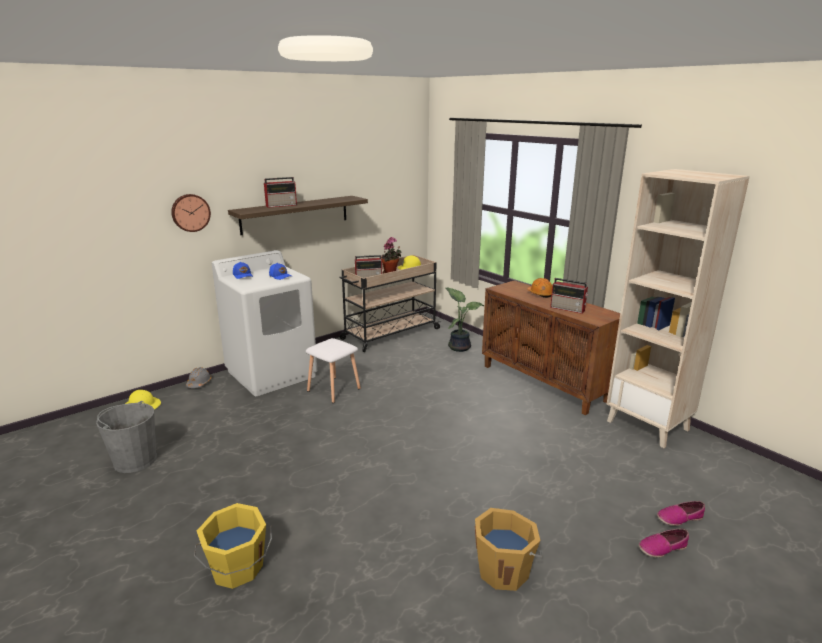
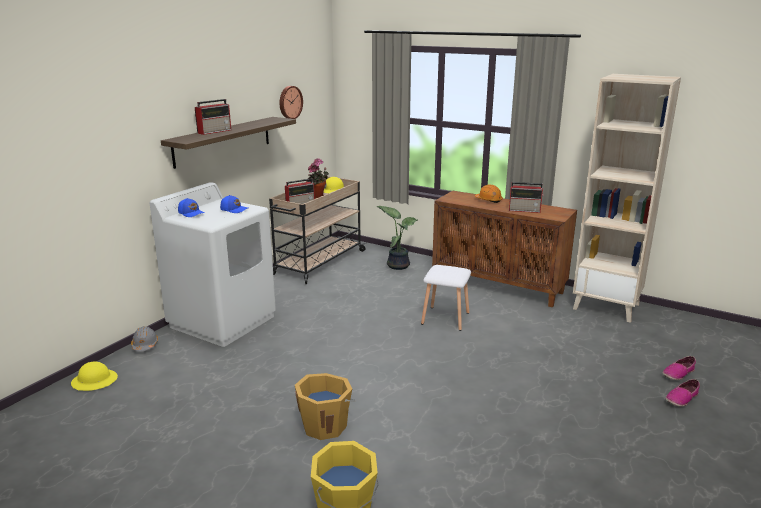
camera: 20 degrees left, 0 degrees up
(135, 460) = (138, 437): grey bucket -> none
(190, 212) = (124, 146): wall clock -> wall clock (289, 102)
(334, 390) = (305, 325): white stool -> white stool (446, 318)
(504, 570) = (580, 445): orange bucket -> orange bucket (325, 425)

